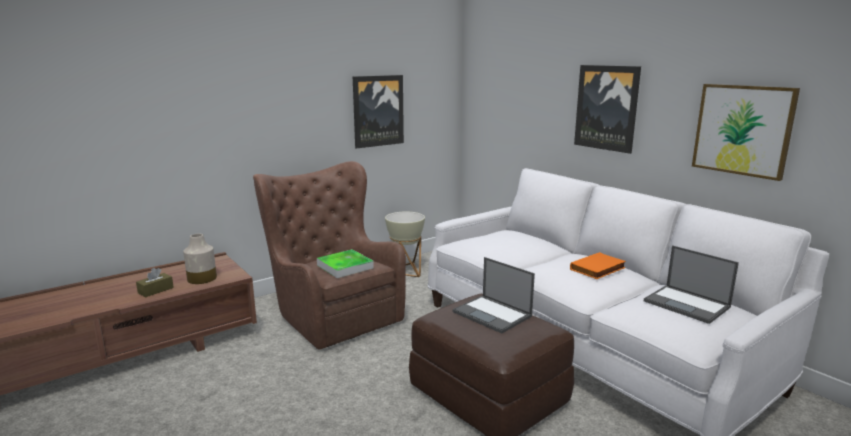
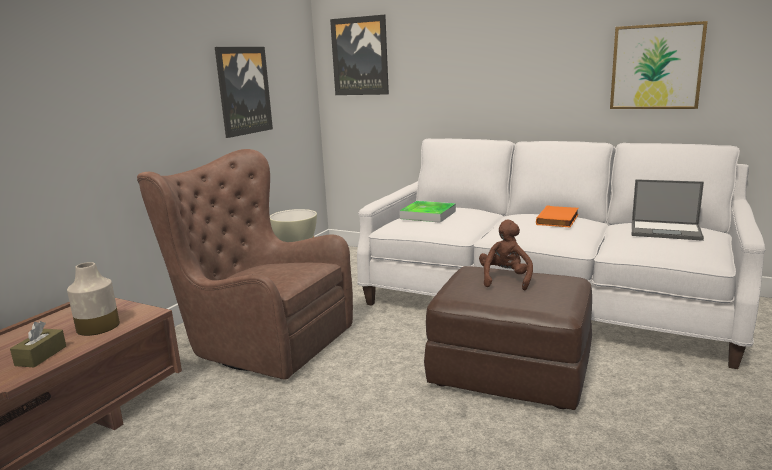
camera: 25 degrees left, 0 degrees up
(345, 266) = (287, 272): tray -> tray (428, 215)
(493, 314) = (505, 279): laptop -> brown plush toy
(606, 108) = (508, 63): picture -> picture (360, 56)

